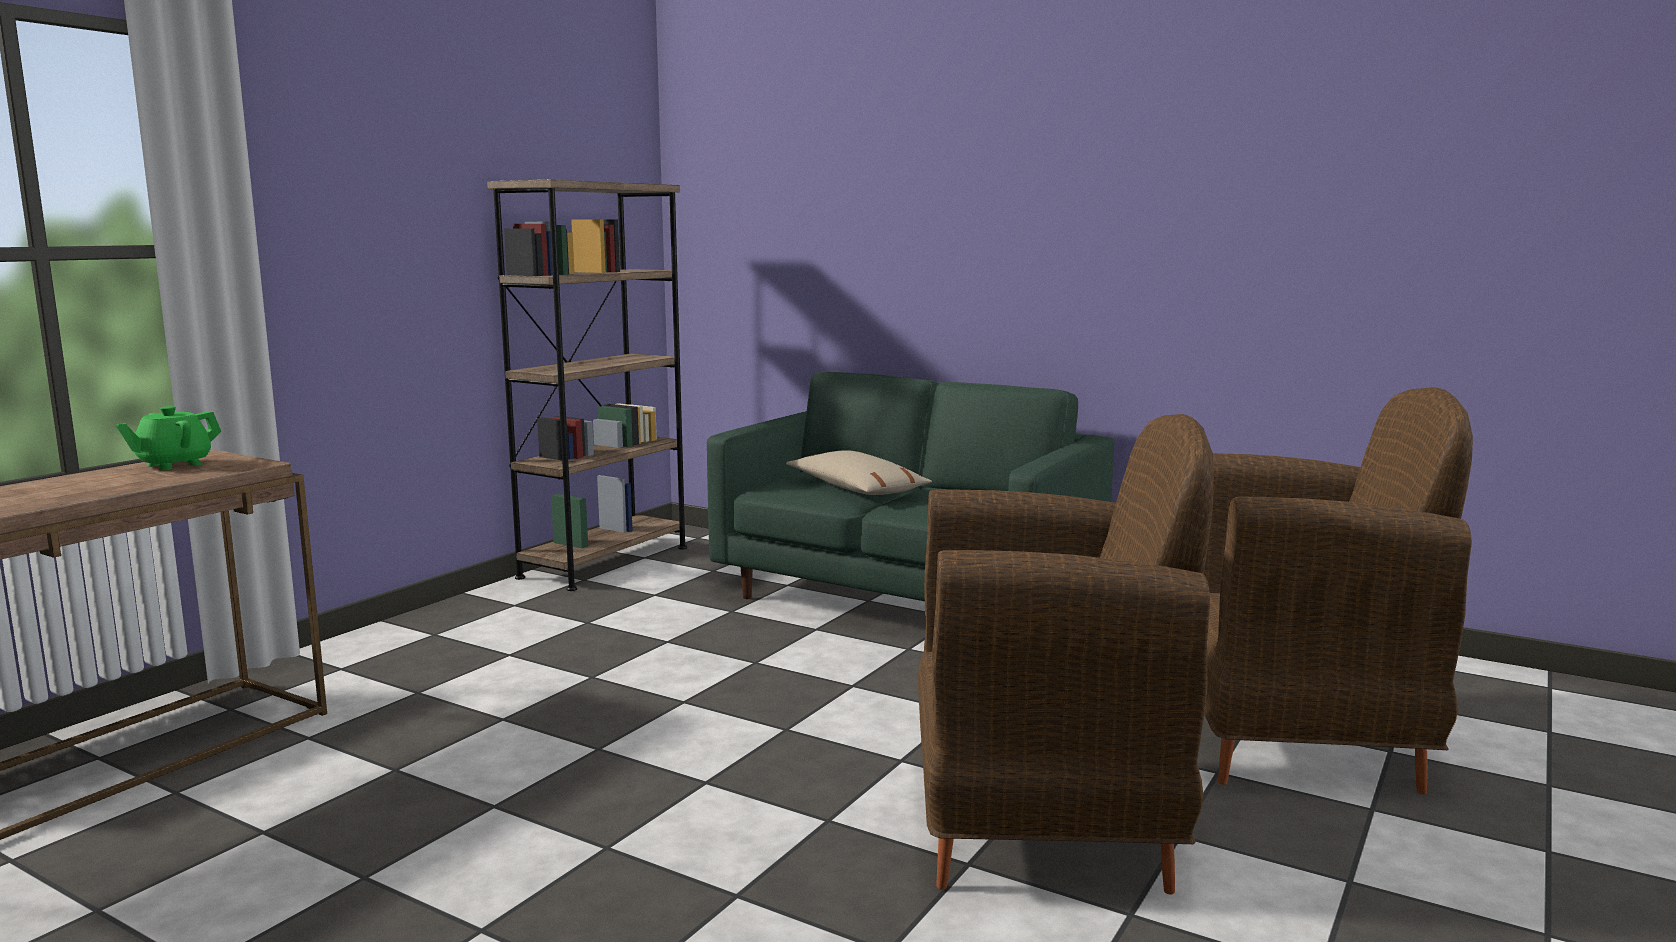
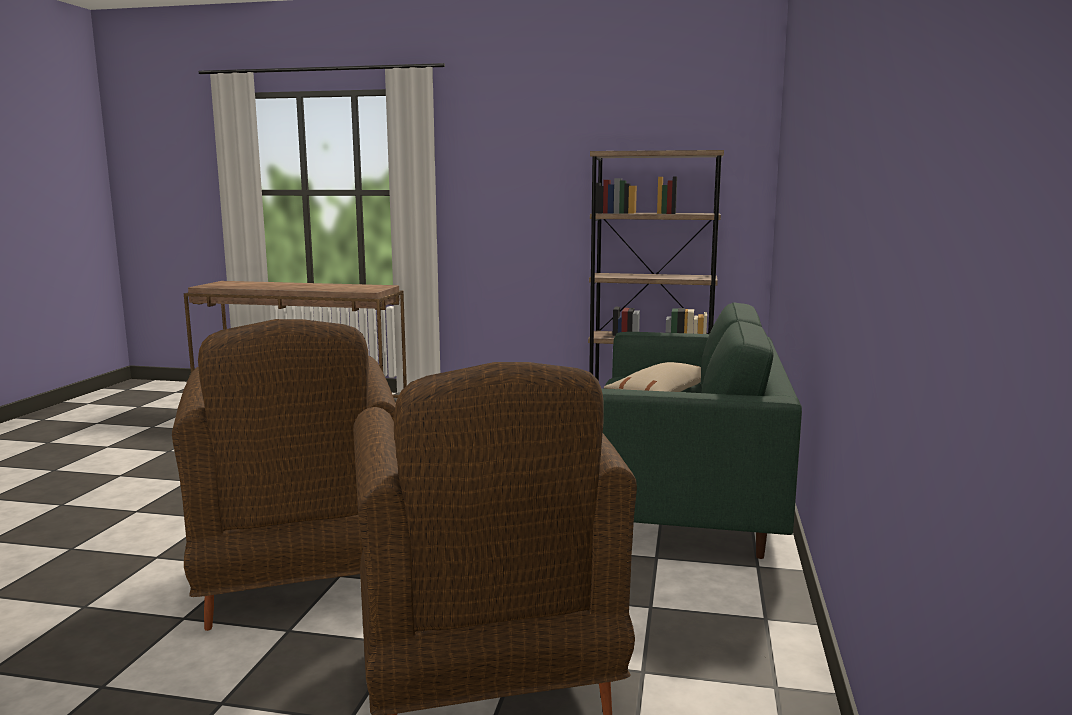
camera: 70 degrees right, 0 degrees up
(174, 465) = (362, 286): green teapot -> none

